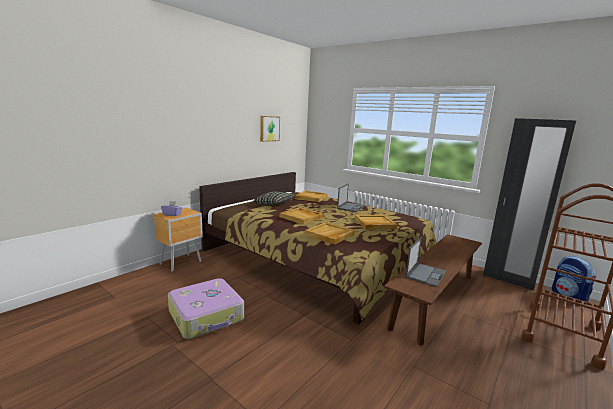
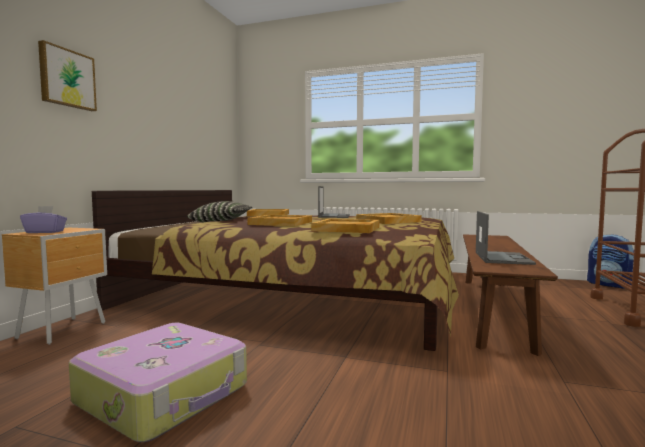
camera: 20 degrees left, 10 degrees down
(269, 128) = (193, 120): picture -> picture (67, 78)
(508, 279) = (539, 280): black wardrobe -> none

